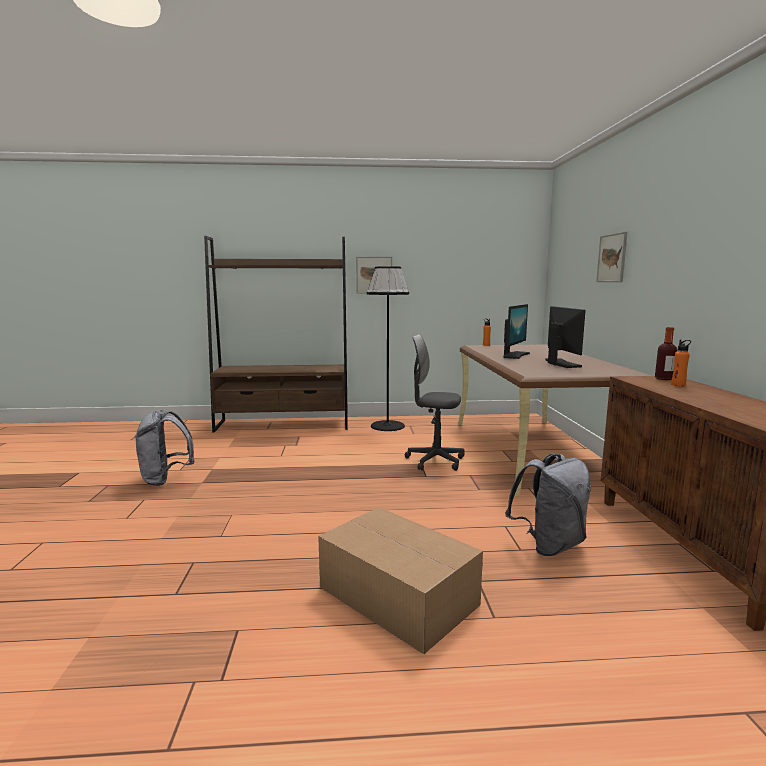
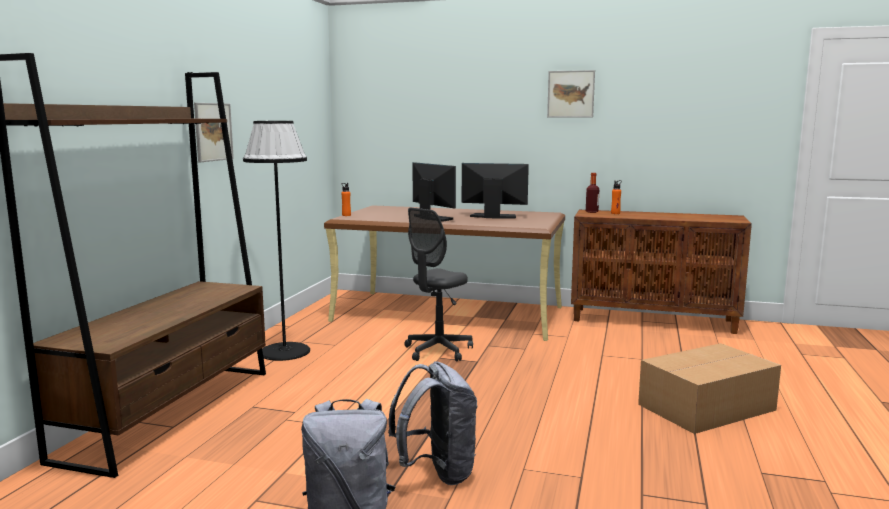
camera: 70 degrees left, 0 degrees up
(549, 545) = (637, 350): grey backpack -> grey backpack (437, 472)
(612, 258) = (473, 115): picture -> picture (570, 94)

